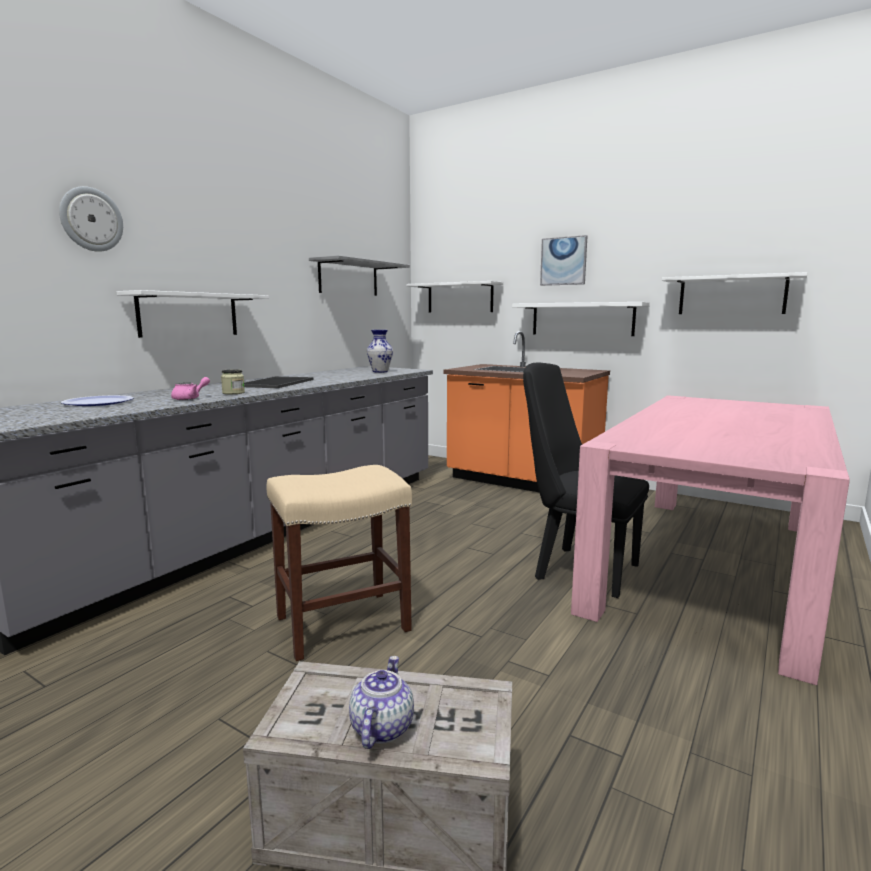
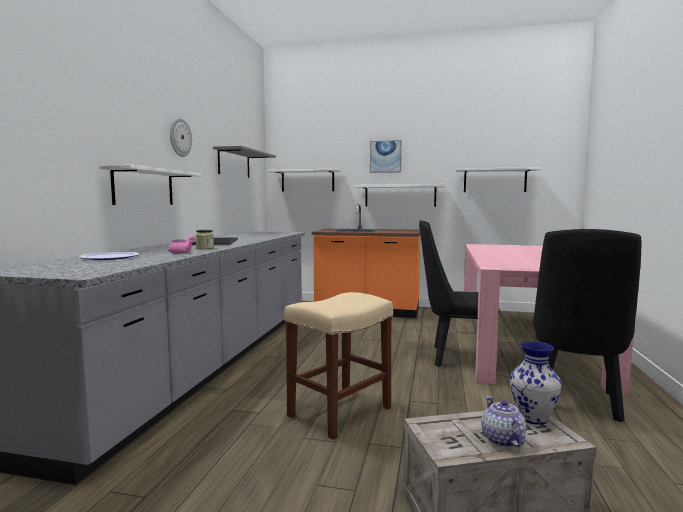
camera: 20 degrees left, 5 degrees down
(91, 219) = (84, 105): wall clock -> wall clock (180, 137)
(379, 371) = (270, 234): vase -> vase (532, 418)
(701, 680) = (575, 403): none -> black chair

